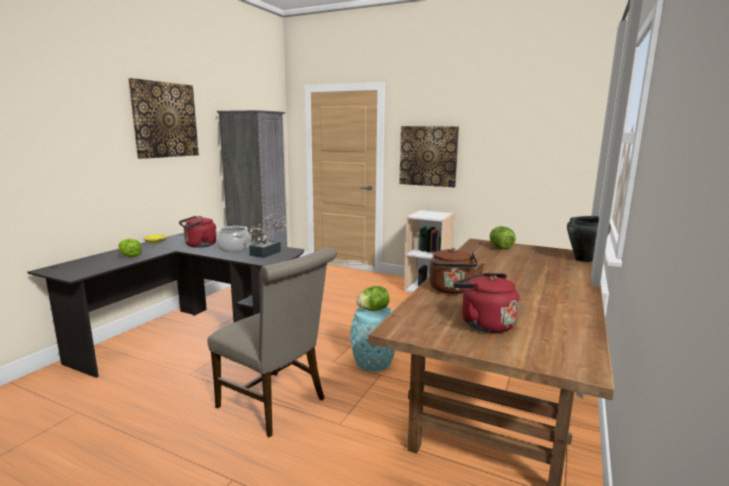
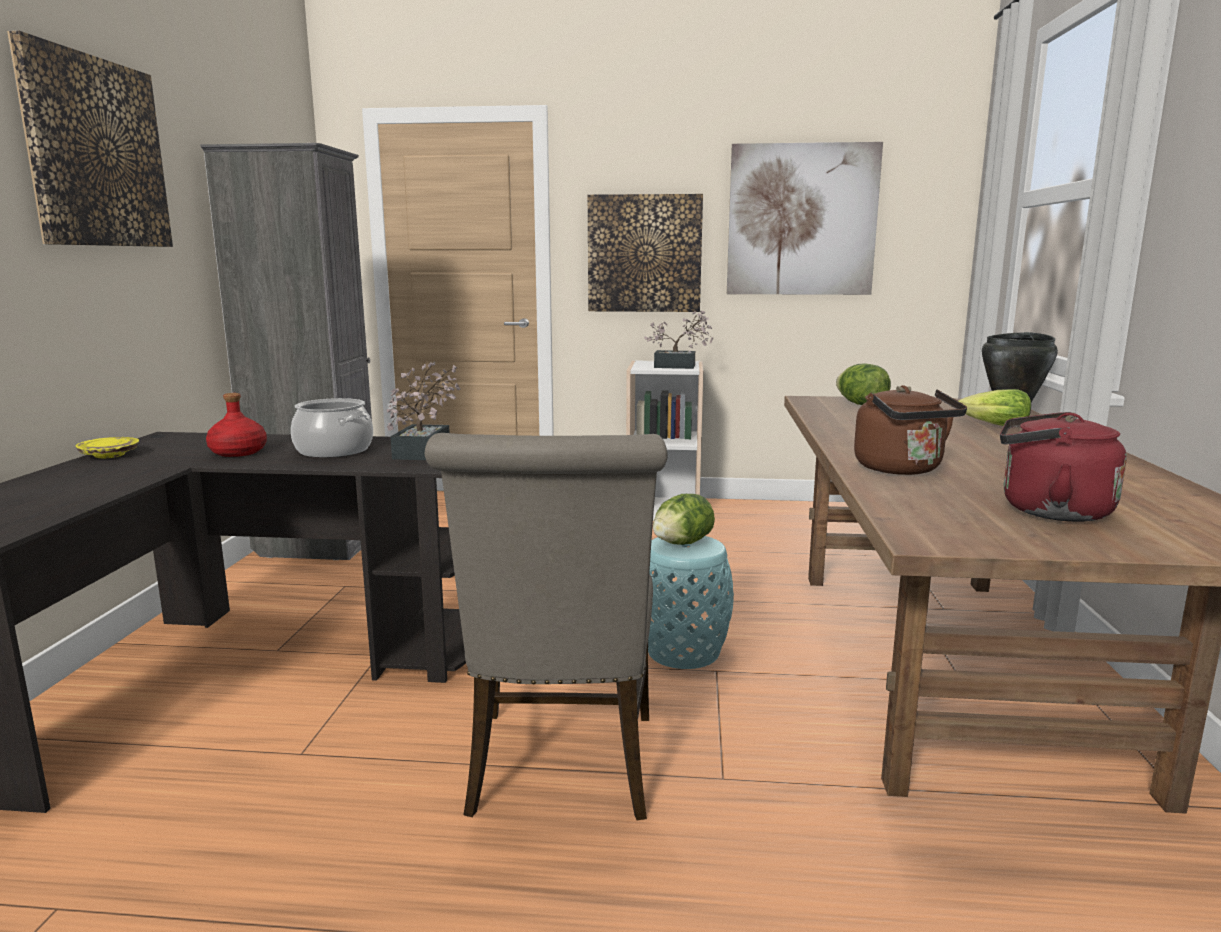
camera: 20 degrees left, 0 degrees up
(129, 255) = (76, 487): lettuce -> lettuce (994, 426)
(199, 245) = (237, 452): red kettle -> red bottle
(276, 404) = (562, 771): beige chair -> beige chair turned 75 degrees clockwise
(436, 216) = (680, 366): none -> potted plant
(511, 141) = (801, 220): none -> picture

